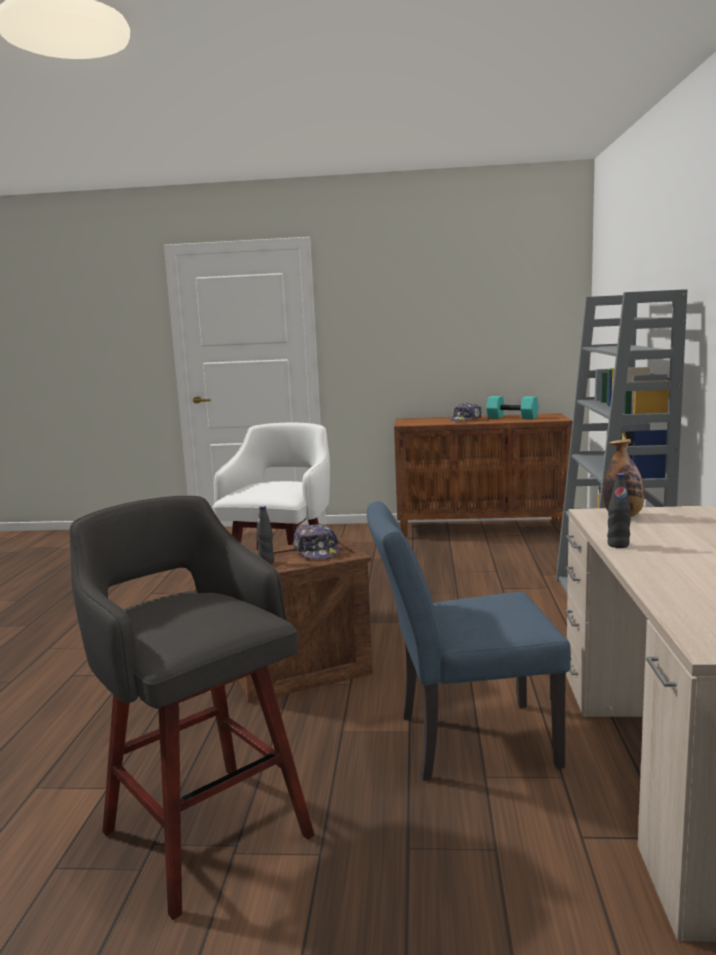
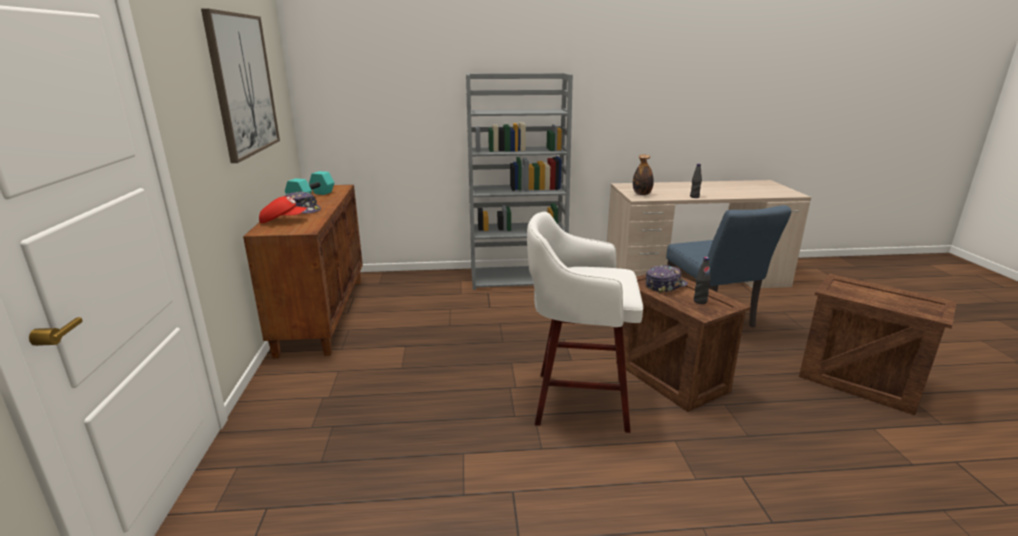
camera: 100 degrees left, 10 degrees up
(203, 829) = (858, 381): grey stool -> crate
(432, 419) = (283, 221): none -> red cap
(457, 309) = (243, 85): none -> picture

